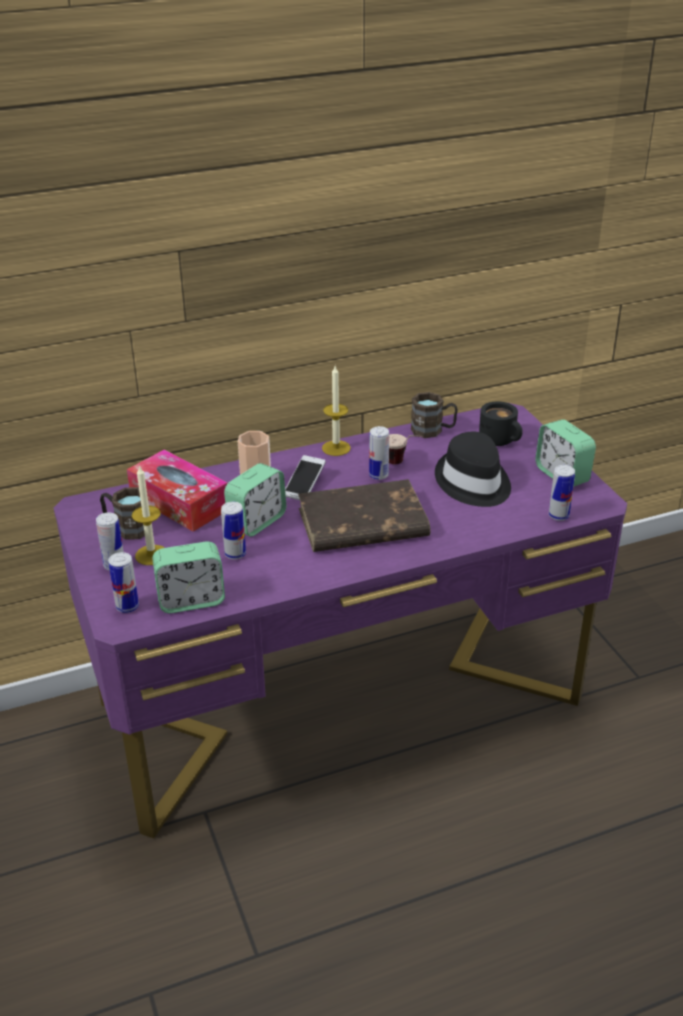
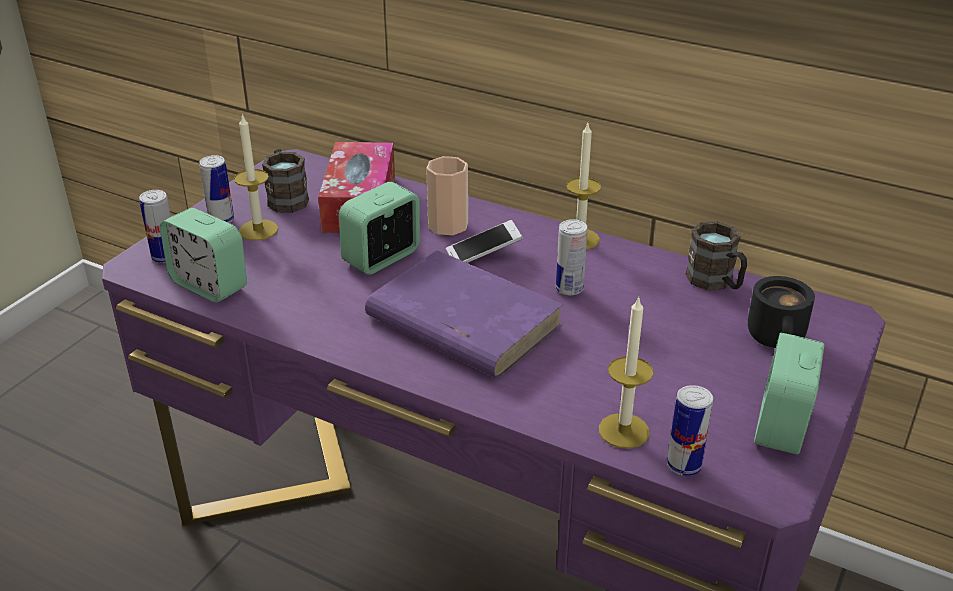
camera: 50 degrees right, 0 degrees up
(235, 554) = (312, 272): can -> none
(257, 522) = (382, 258): alarm clock -> alarm clock turned 135 degrees clockwise
(361, 523) = (462, 321): brown book -> purple book
(402, 464) = (615, 293): cup -> none
(473, 483) = (653, 361): black hat -> none
(515, 519) = (624, 431): none -> candle

